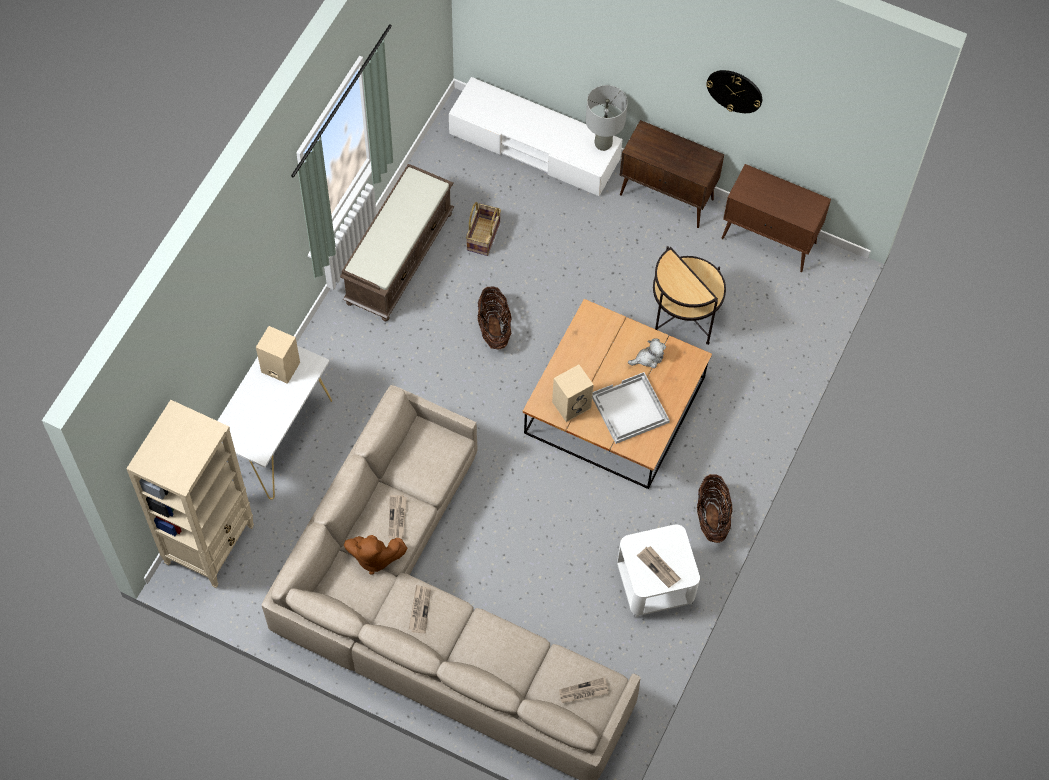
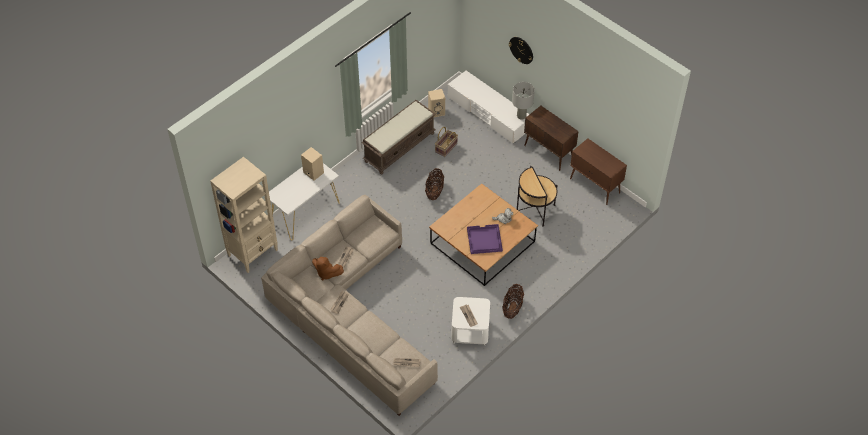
camera: 20 degrees right, 10 degrees down
(571, 404) = (455, 230): beige speaker -> beige speaker (437, 111)
(629, 409) = (484, 240): white tray -> purple tray
(734, 90) = (583, 91): wall clock -> wall clock (521, 50)

